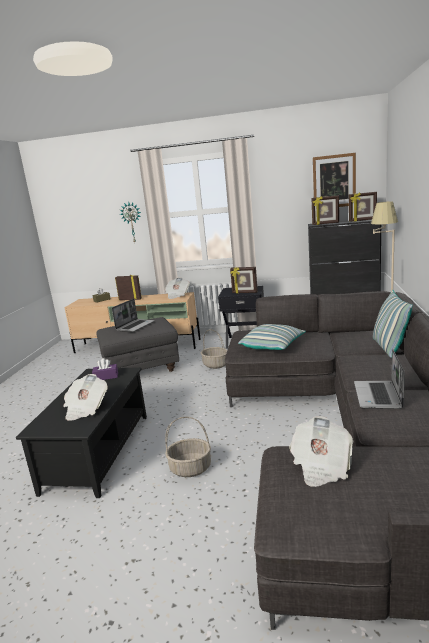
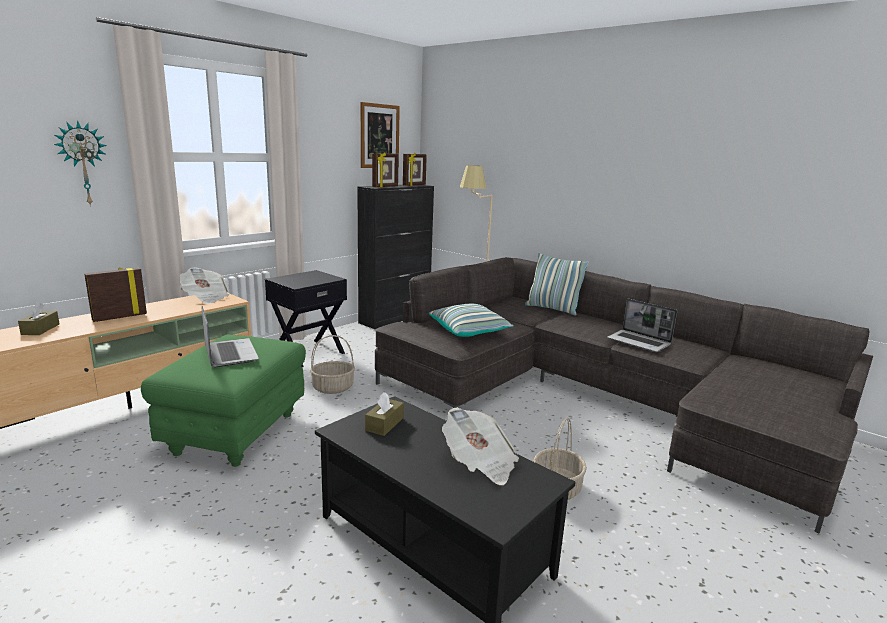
camera: 60 degrees left, 0 degrees up
(106, 377) = (384, 424): purple tissue box -> brown tissue box
(142, 370) = (236, 433): grey ottoman -> green ottoman
(244, 292) = (319, 280): picture frame -> none
(321, 466) = (739, 395): newspaper -> none

